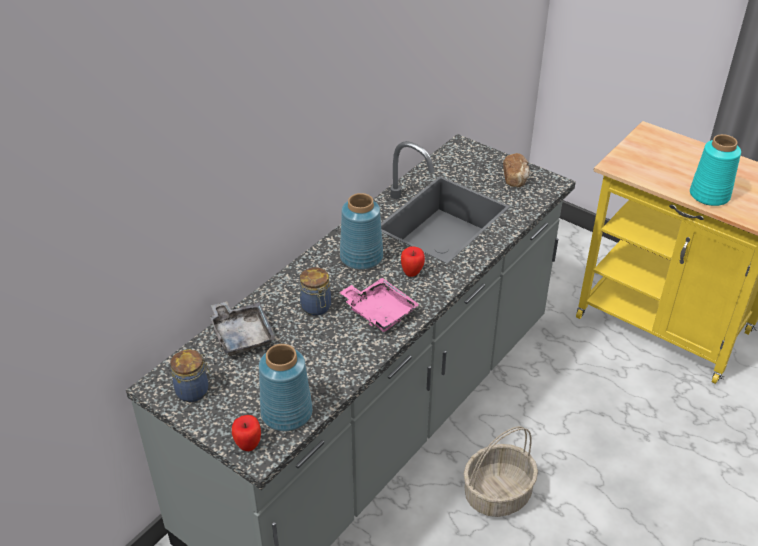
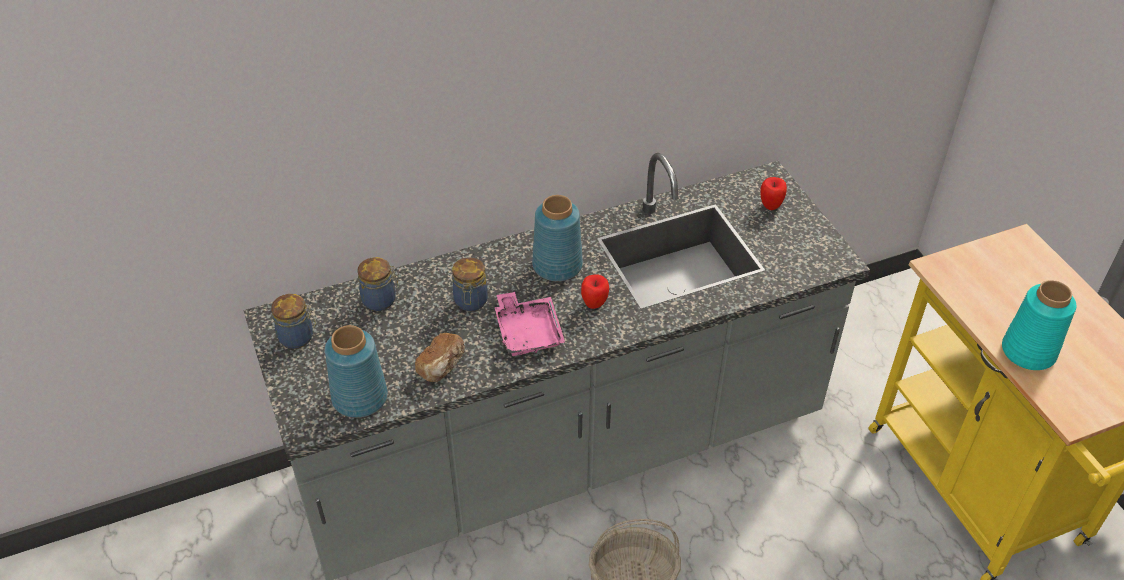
camera: 30 degrees right, 5 degrees up
(242, 335) = (381, 300): grey tray -> jar
(248, 445) = (303, 413): apple -> apple (770, 205)
(515, 178) = (800, 239): bread -> bread (442, 366)

